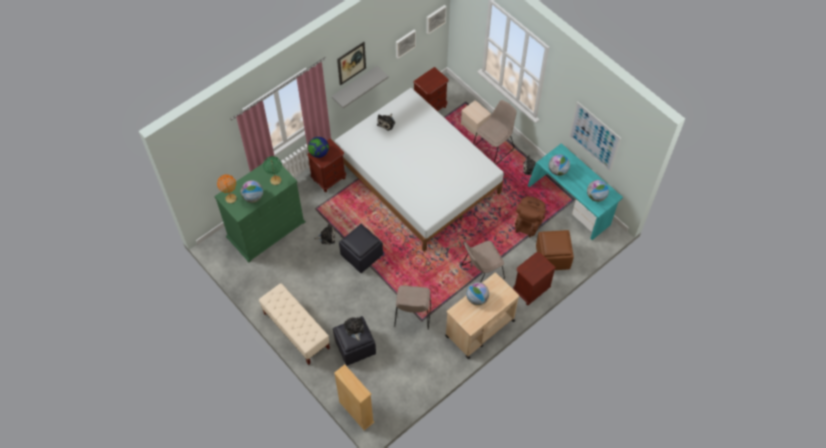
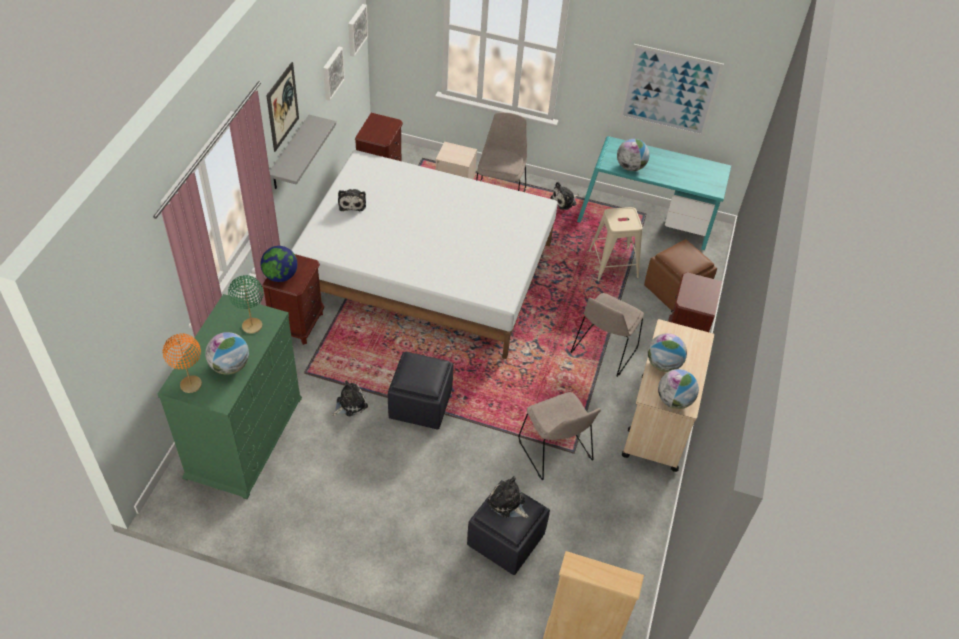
camera: 35 degrees left, 10 degrees down
(296, 331) = (397, 564): beige bench -> none
(528, 223) = (613, 264): brown backpack -> beige stool
(596, 196) = (700, 177): globe -> globe (674, 400)

